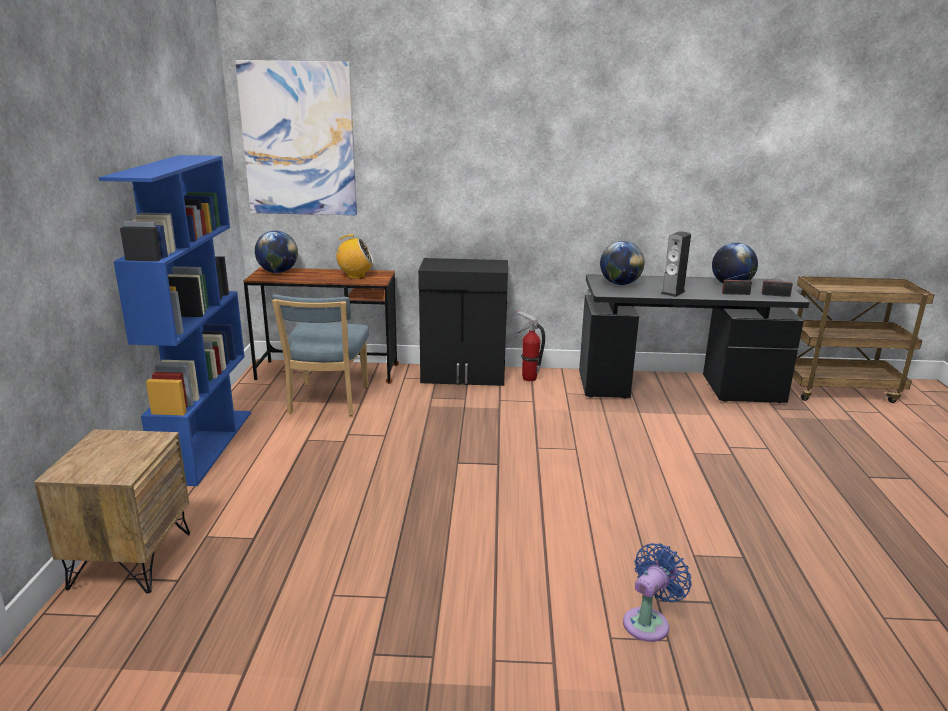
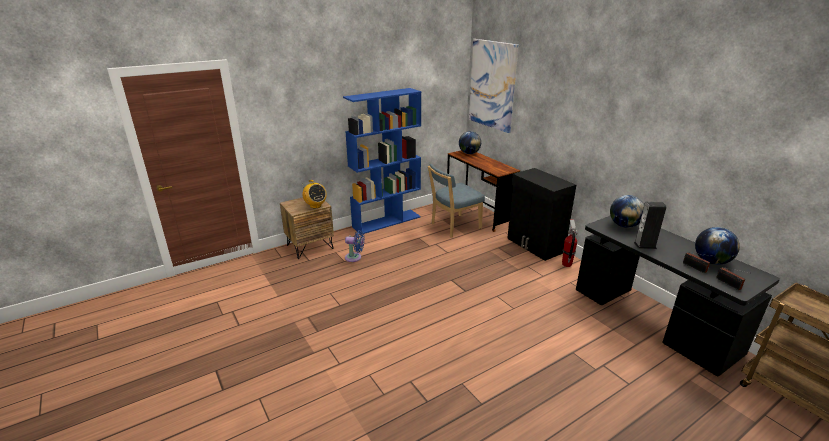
camera: 55 degrees right, 5 degrees up
(355, 276) = (495, 167): radio -> radio (315, 206)
(649, 622) = (391, 383): blue fan -> blue fan (355, 257)

